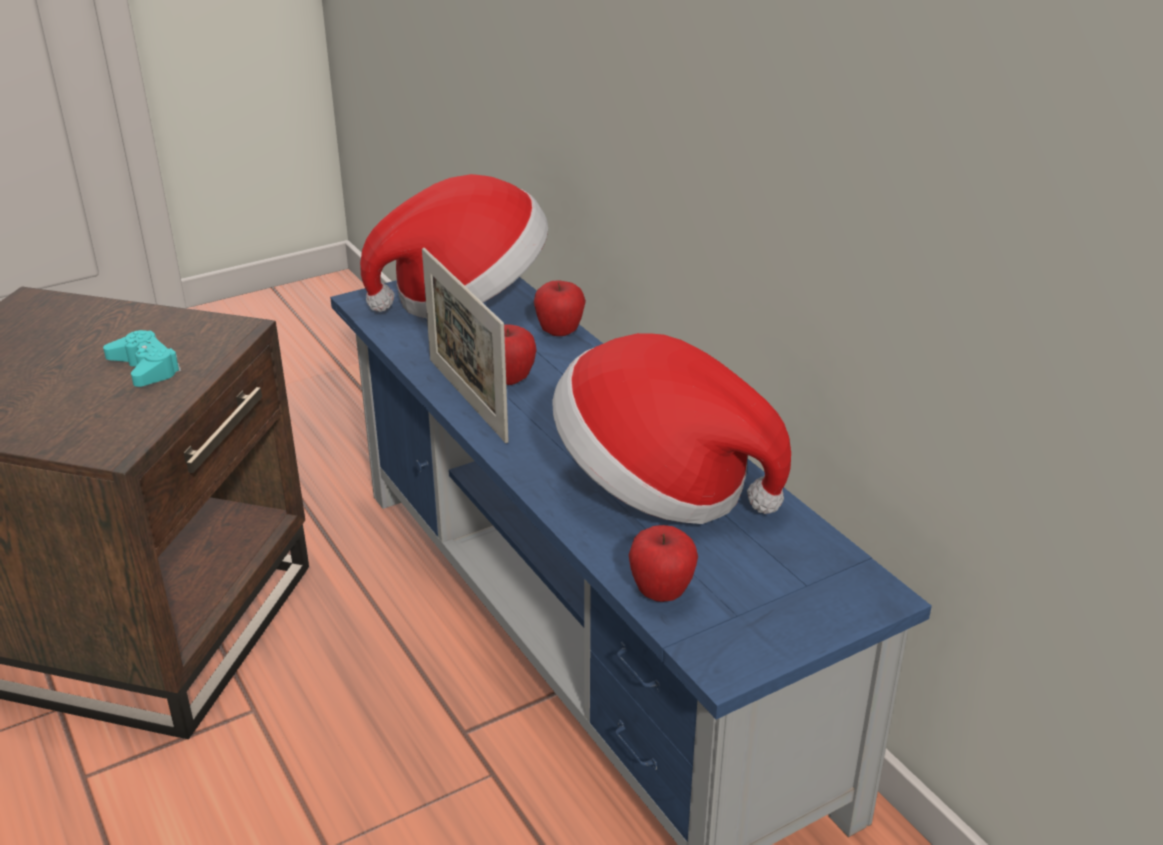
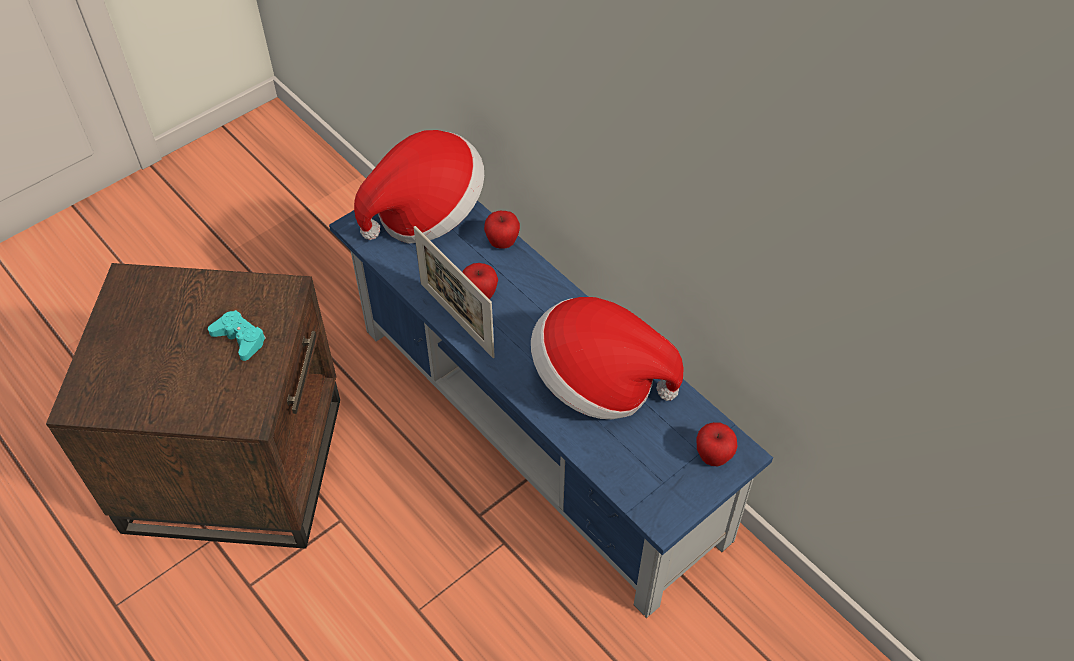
camera: 10 degrees left, 20 degrees up
(661, 592) = (617, 471): apple -> apple (713, 456)

